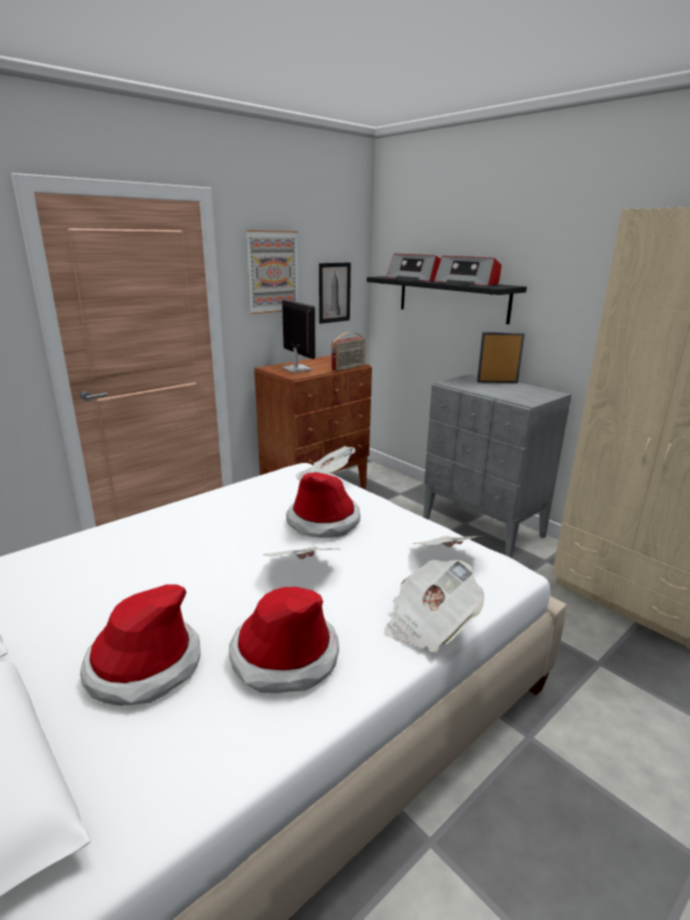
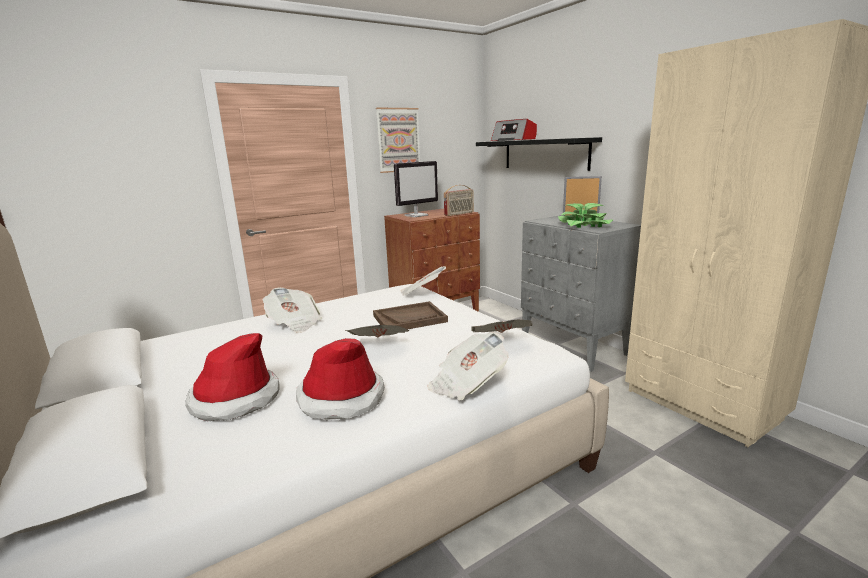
camera: 10 degrees right, 5 degrees down
(177, 532) = (294, 323): none -> newspaper
(296, 369) = (416, 215): monitor -> monitor turned 75 degrees clockwise
(323, 521) = (410, 319): hat -> brown tray
(334, 292) = (451, 157): picture -> none
(467, 283) = (553, 138): radio -> none
(507, 394) = (583, 226): none -> potted plant

